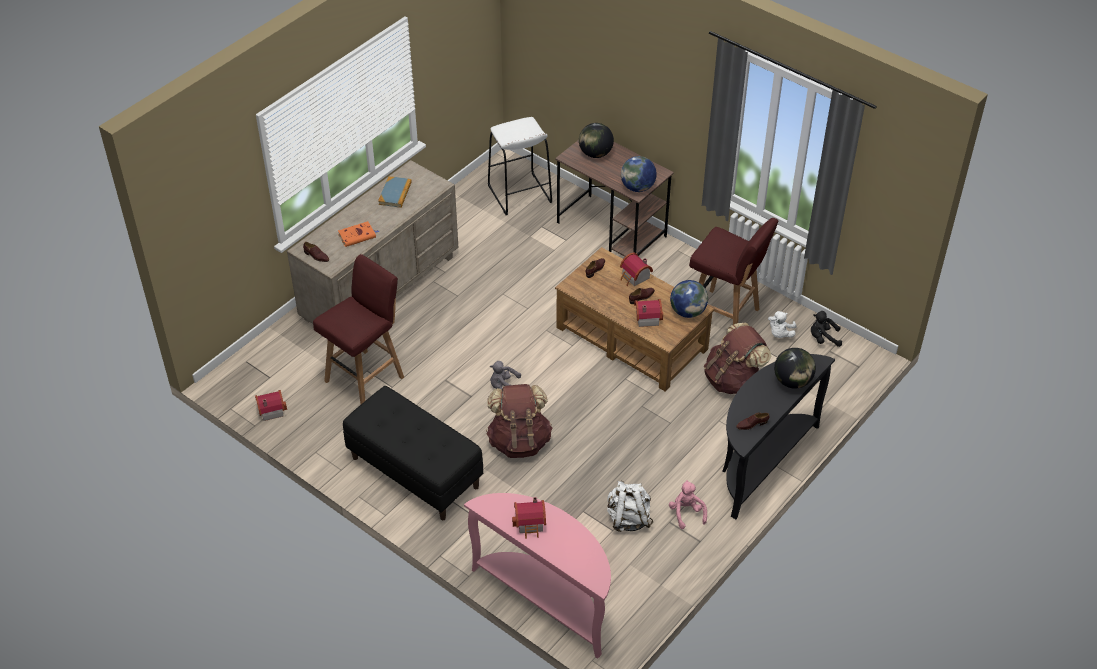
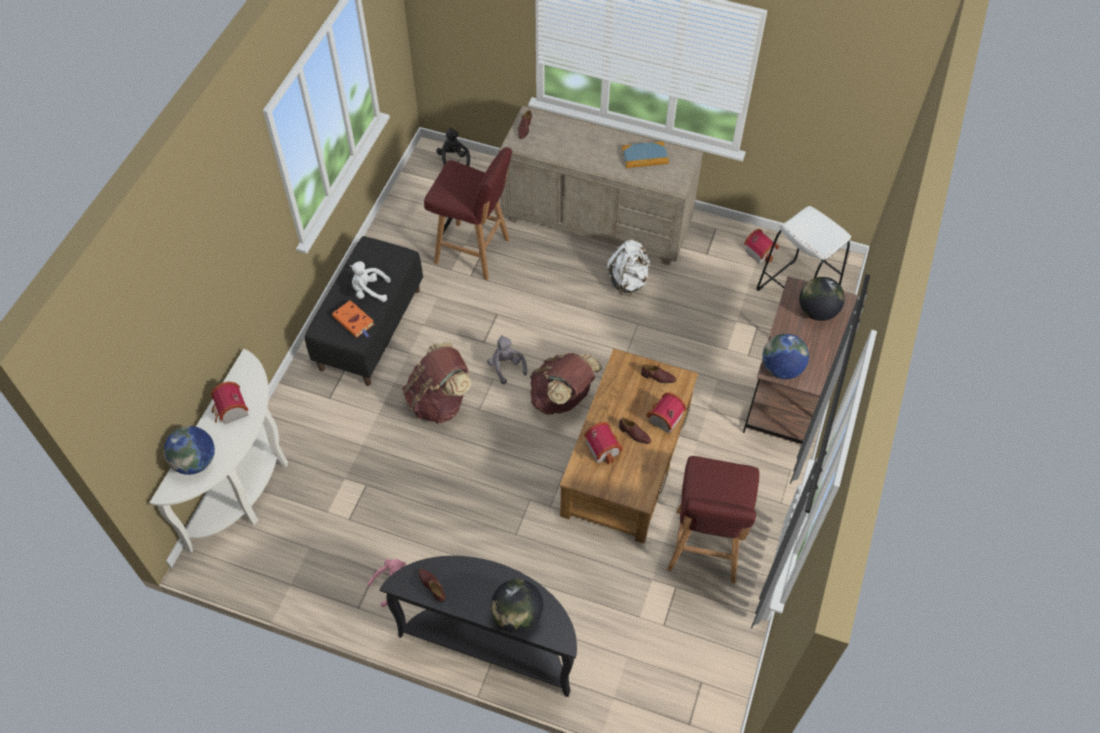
camera: 70 degrees right, 10 degrees up
(270, 410) = (408, 197): toy house -> toy house (760, 251)
(358, 236) = (568, 149): orange book -> orange book (354, 321)
(547, 599) = (247, 486): pink console table -> white console table
(628, 519) = (368, 529): white backpack -> white backpack (628, 281)
(688, 312) = (632, 487): globe -> globe (195, 461)
(733, 380) = (606, 582): brown backpack -> brown backpack (562, 398)
(780, 334) = (704, 617): white plush toy -> white plush toy (369, 291)
(823, 338) = (719, 669): black plush toy -> black plush toy (453, 159)

